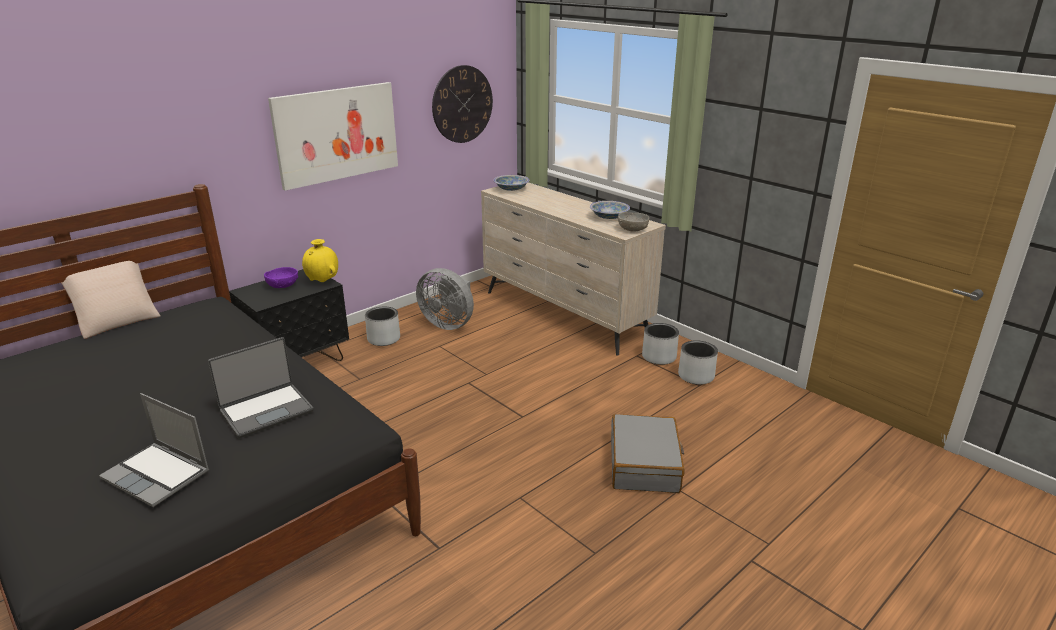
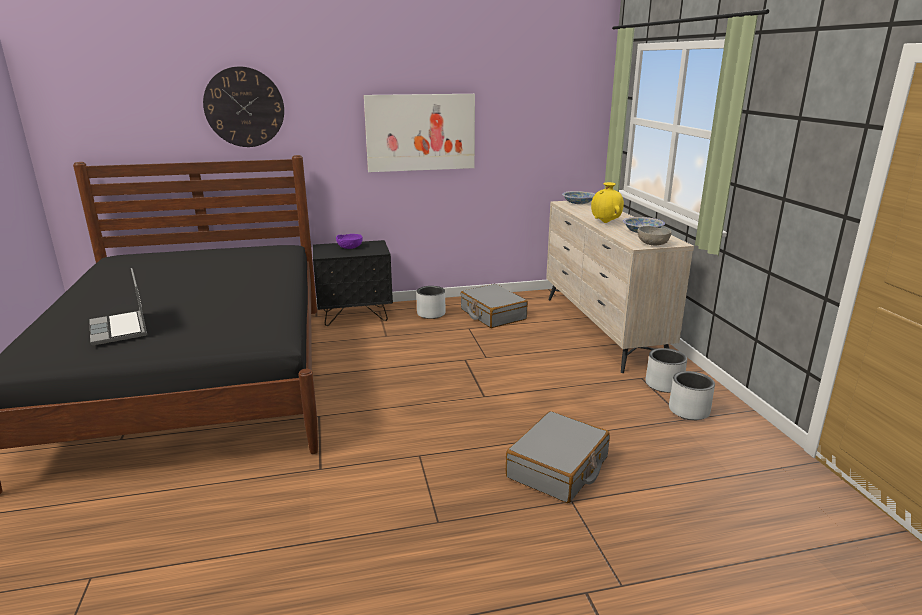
camera: 30 degrees right, 5 degrees down
(117, 320) = (221, 245): beige pillow -> none
(266, 410) = (227, 311): laptop -> none
(323, 281) = (379, 250): yellow vase -> yellow vase (605, 222)
(449, 323) = (492, 314): grey fan -> grey suitcase
(462, 104) = (548, 122): wall clock -> wall clock (244, 107)

